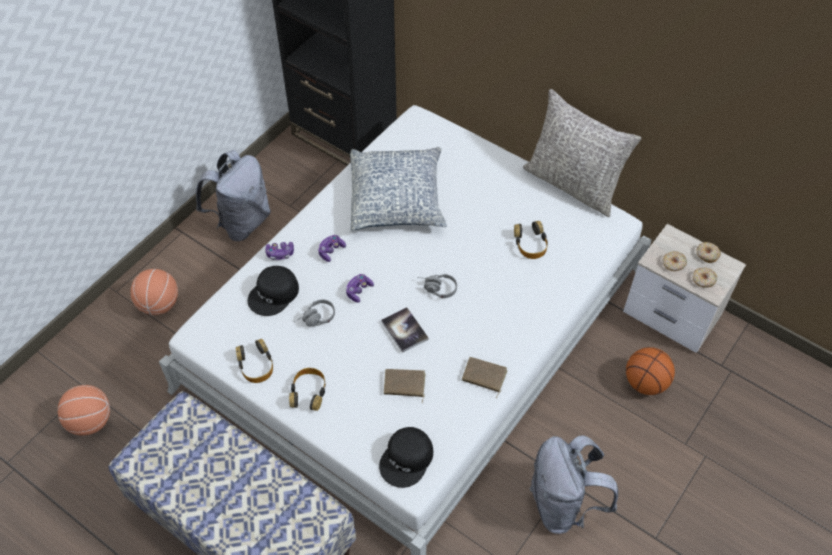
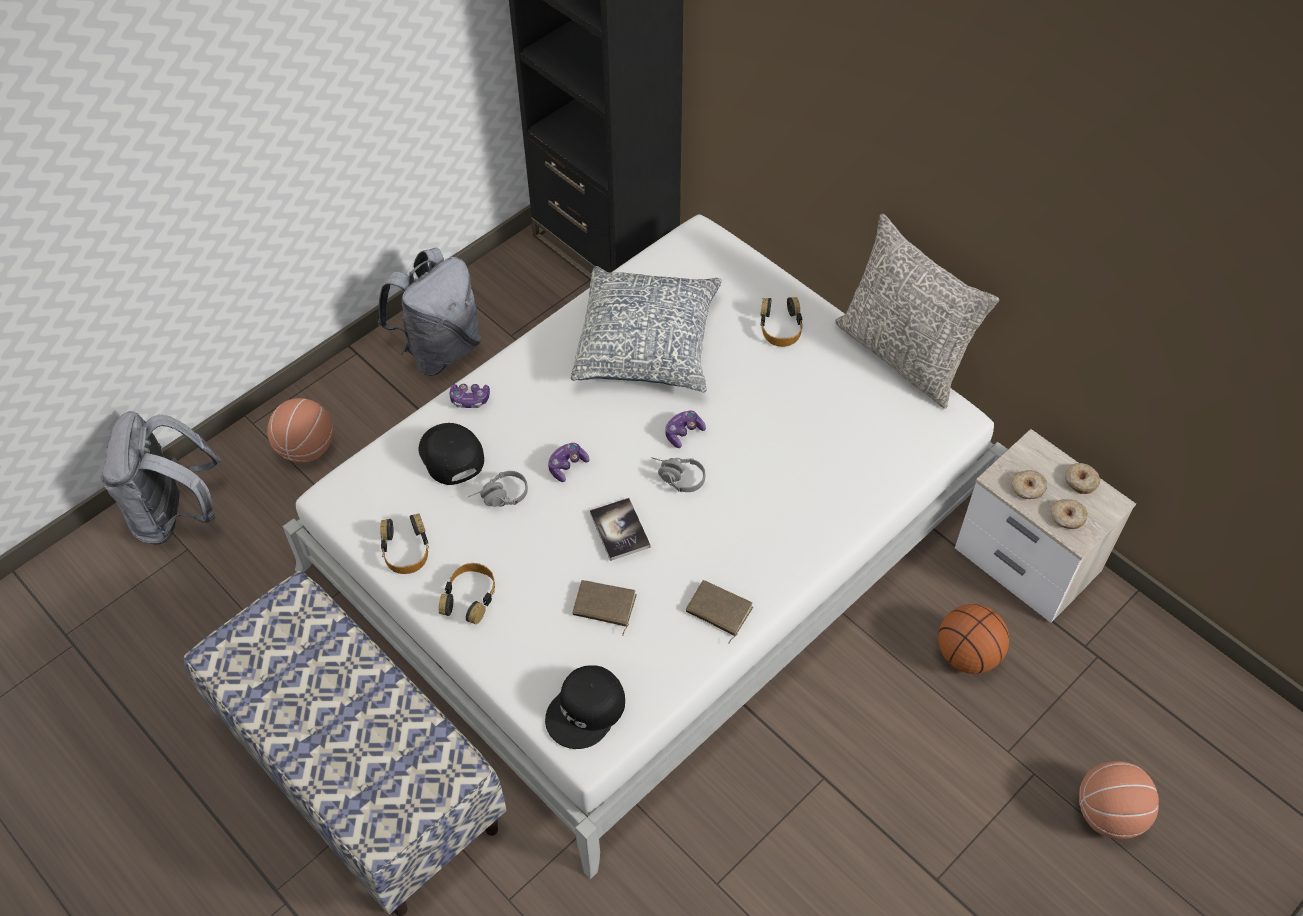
camera: 10 degrees right, 0 degrees up
(91, 421) = (186, 595): basketball -> basketball (1109, 813)
(274, 294) = (450, 455): black cap -> black cap turned 105 degrees clockwise
(331, 251) = (540, 405): game controller -> game controller (683, 433)
(530, 243) = (823, 431): headphones -> headphones (780, 326)
(563, 504) = (812, 810): grey backpack -> grey backpack (176, 514)

